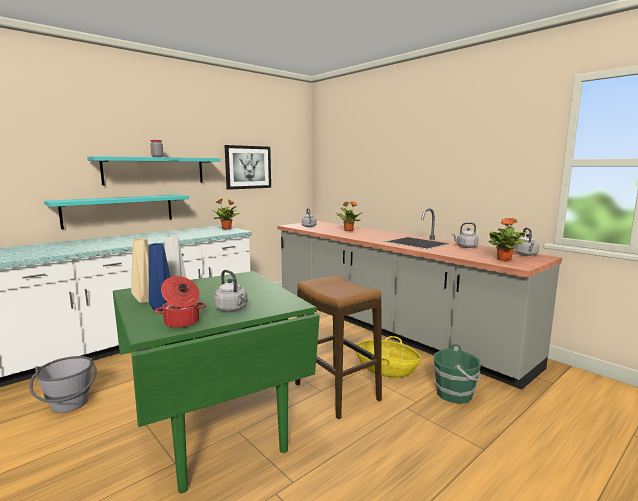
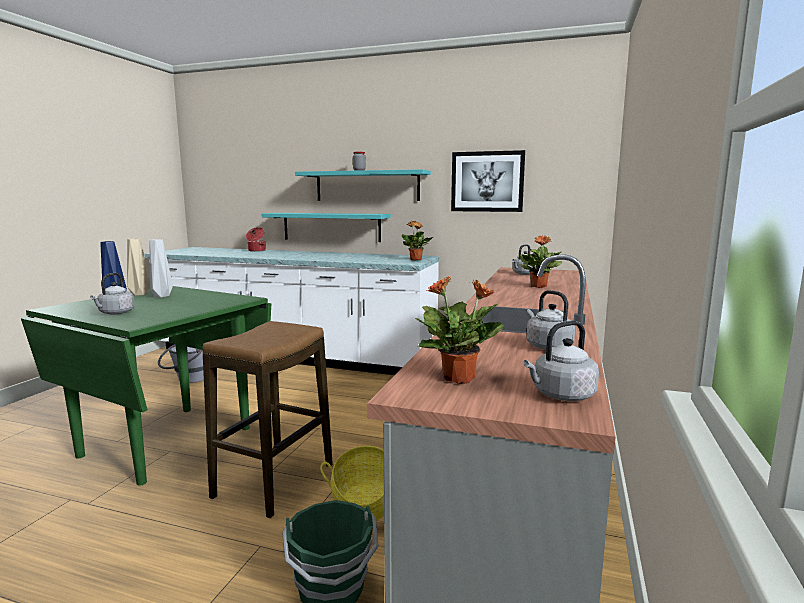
camera: 60 degrees right, 0 degrees up
(182, 322) = (76, 309): cooking pot -> cooking pot (256, 250)

